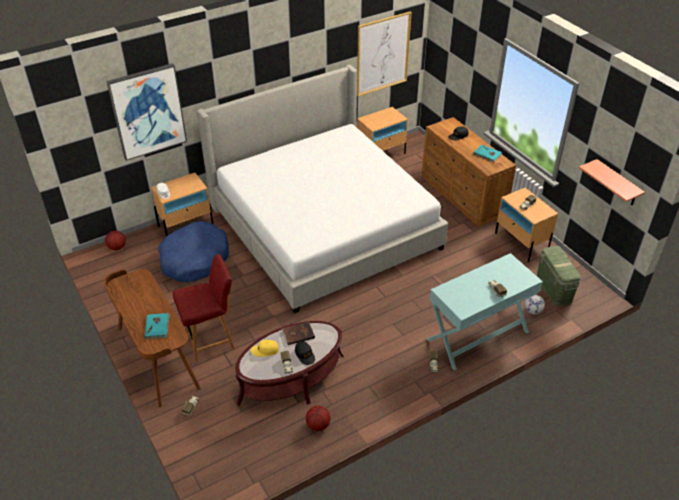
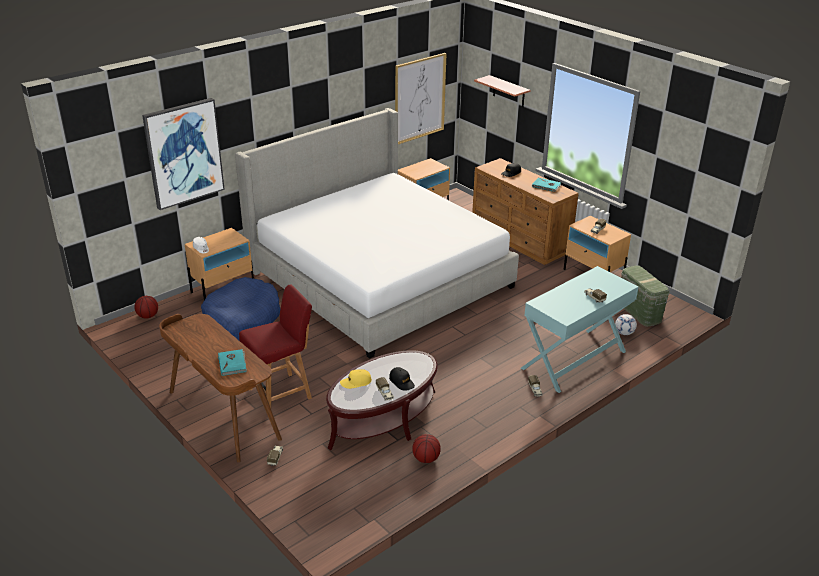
camera: 10 degrees left, 10 degrees down
(298, 334) = (388, 364): brown book -> none
(617, 183) = (693, 187): shelf -> shelf (509, 91)

